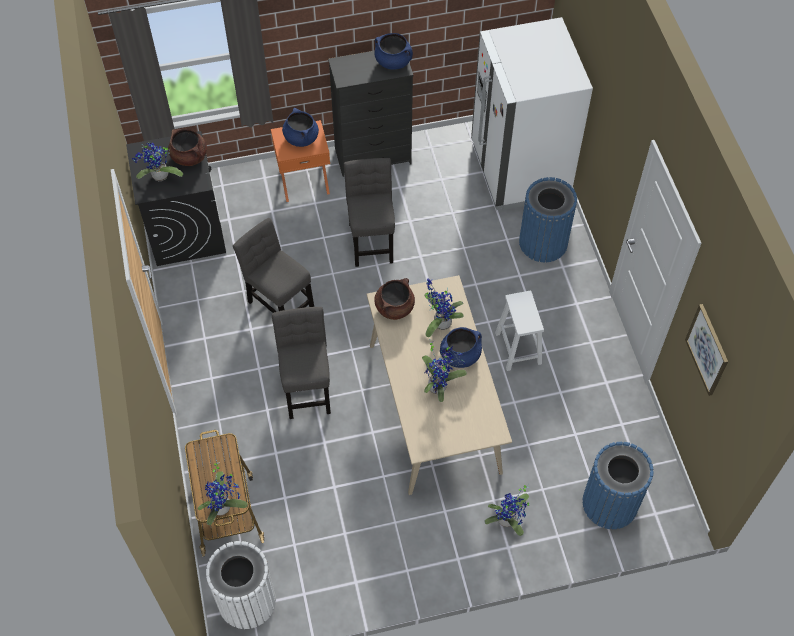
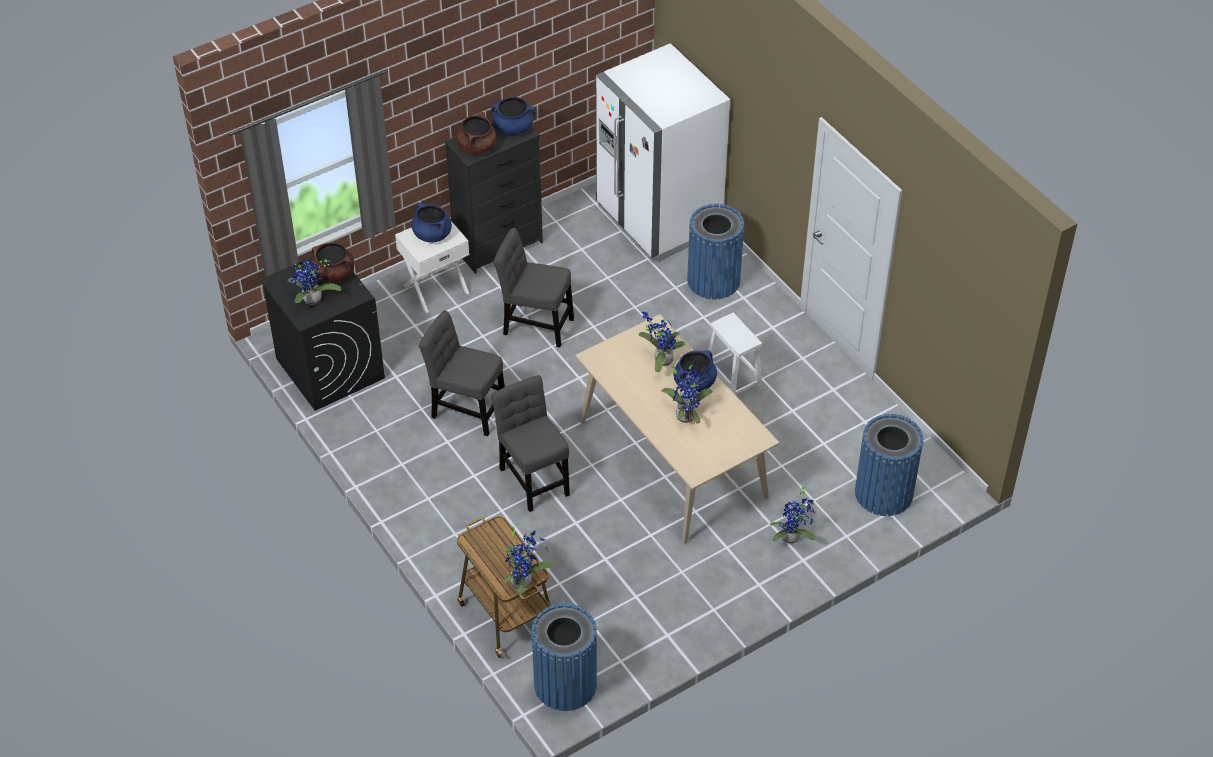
camera: 20 degrees left, 10 degrees down
(246, 600) = (565, 684): white trash can -> blue trash can
(304, 181) = (435, 288): orange nightstand -> white nightstand
(371, 239) = (535, 324): grey chair -> grey chair turned 45 degrees counterclockwise
(394, 307) = (609, 359): brown cooking pot -> brown cooking pot (476, 147)
(707, 349) = (937, 292): picture -> none

